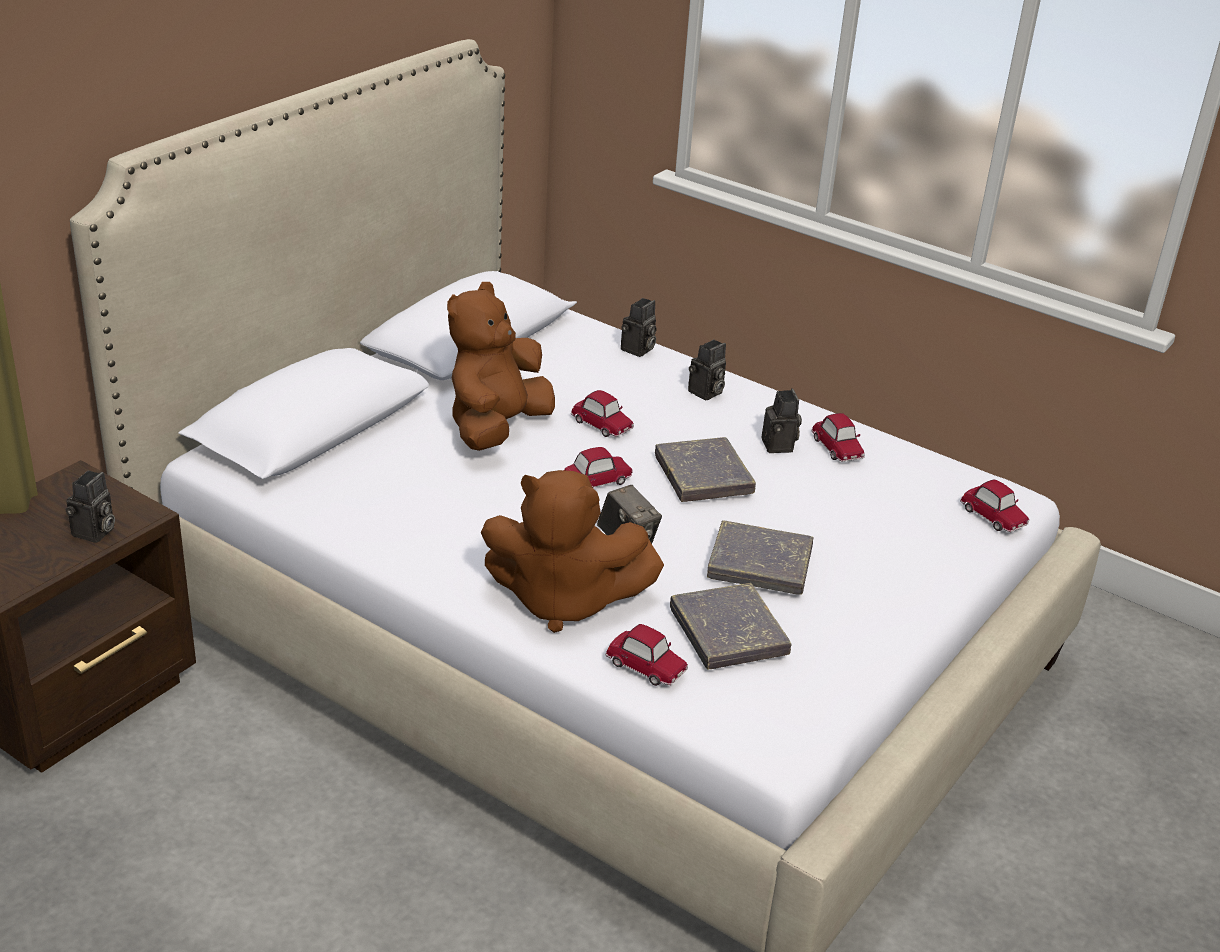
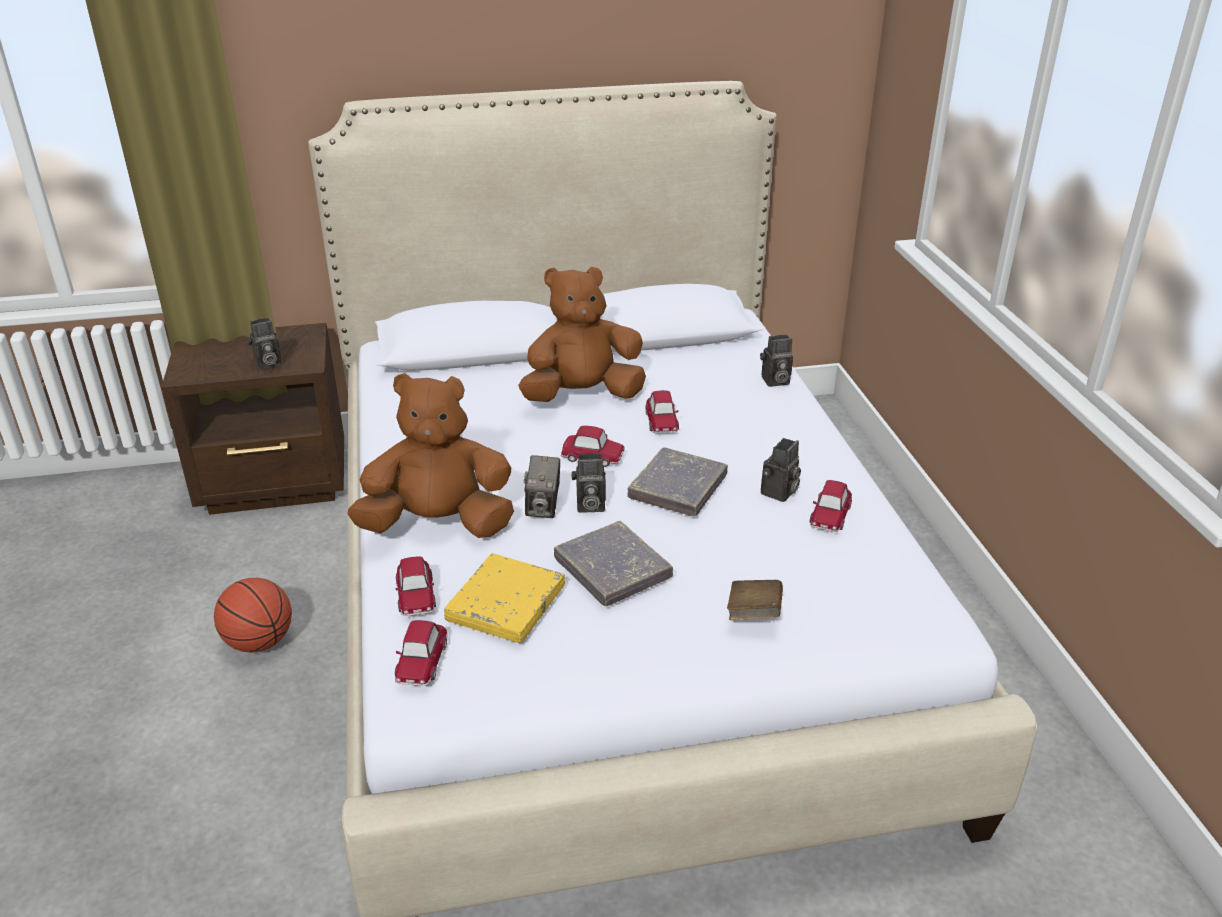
camera: 45 degrees right, 0 degrees up
(314, 858) = (259, 642): none -> basketball
(563, 601) = (439, 524): brown plush toy -> brown plush toy turned 120 degrees clockwise
(705, 393) = (780, 431): camera -> camera (589, 506)
(728, 632) = (505, 604): grey book -> yellow book
(895, 547) = (753, 614): none -> brown book
(993, 516) = (893, 635): toy car -> toy car (421, 662)

